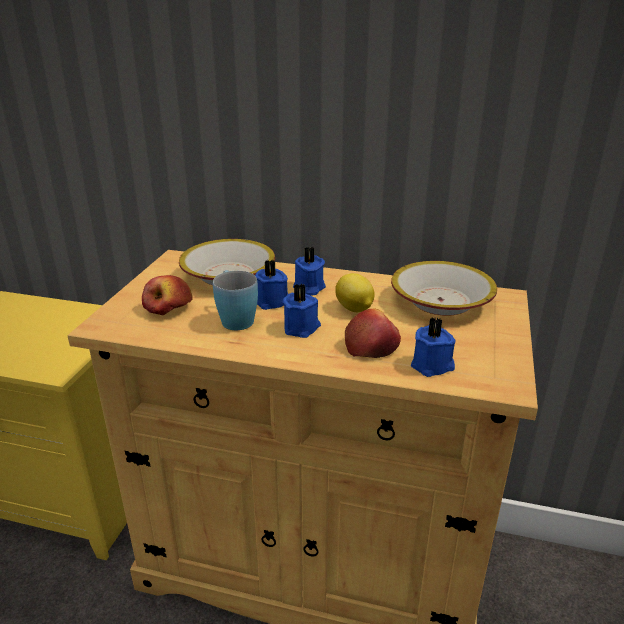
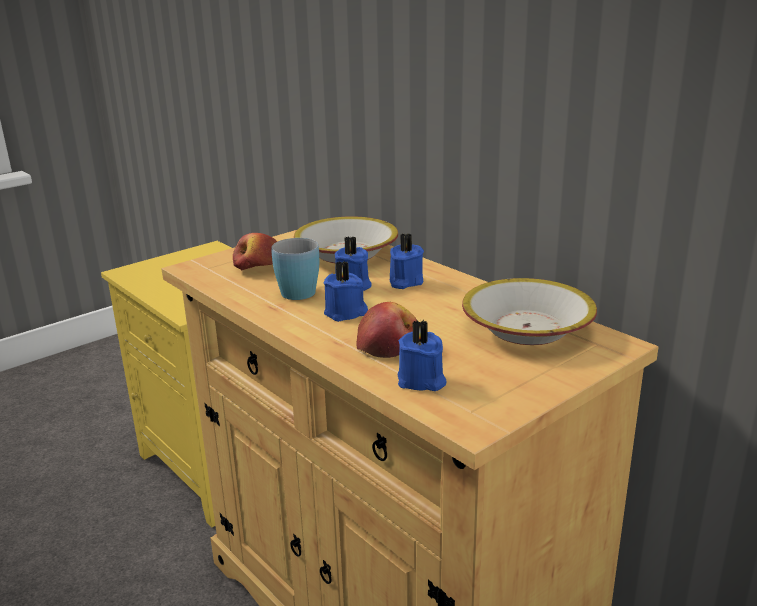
camera: 35 degrees right, 5 degrees down
(354, 309) = (421, 311): lemon -> none

